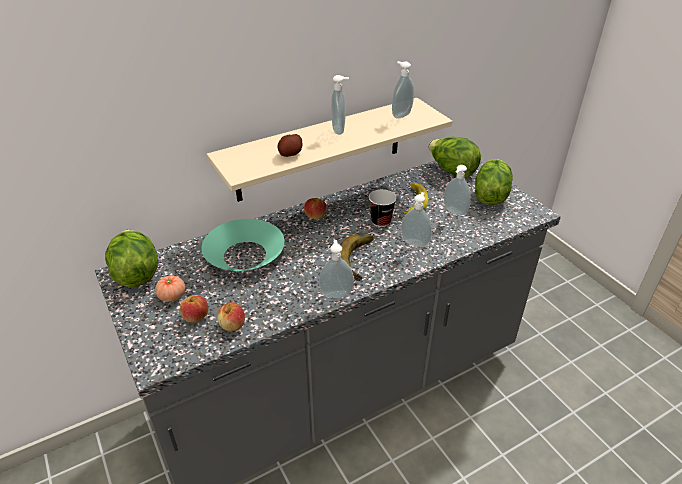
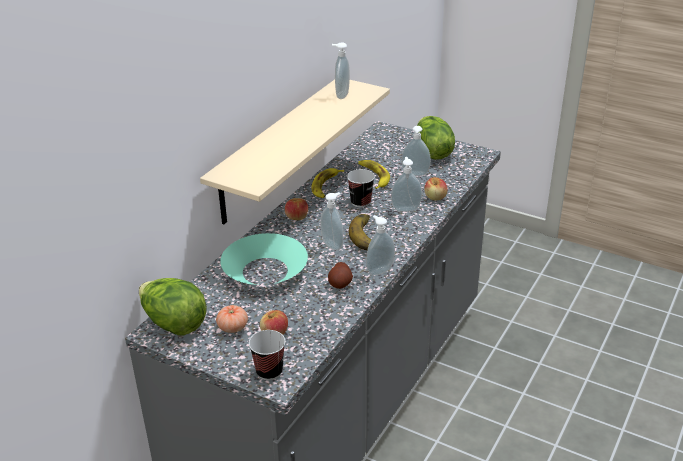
camera: 30 degrees left, 5 degrees down
(157, 351) = (269, 371): none -> cup
(232, 325) = (315, 327): apple -> apple (435, 197)
(290, 154) = (281, 154): potato -> potato (340, 283)
(339, 130) = (302, 122): soap dispenser -> soap dispenser (333, 244)
(365, 196) = (326, 186): none -> banana
(451, 171) = (382, 142): lettuce -> none

